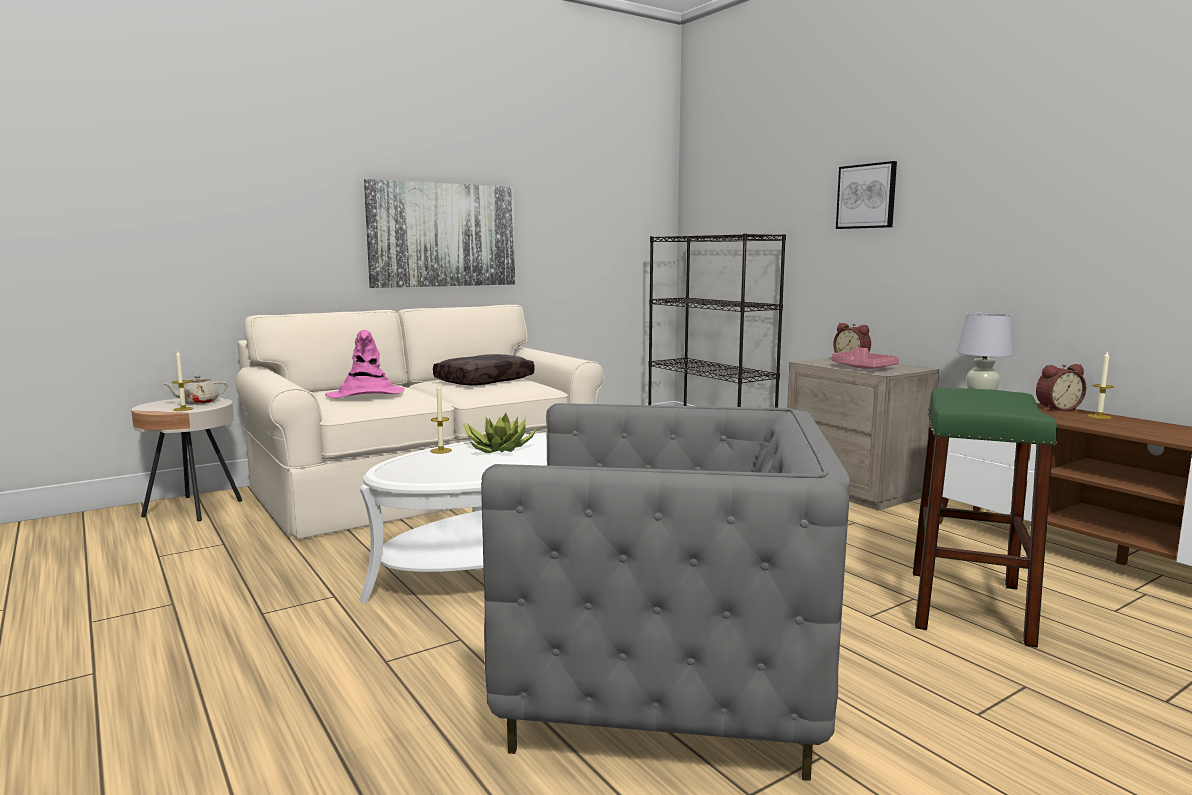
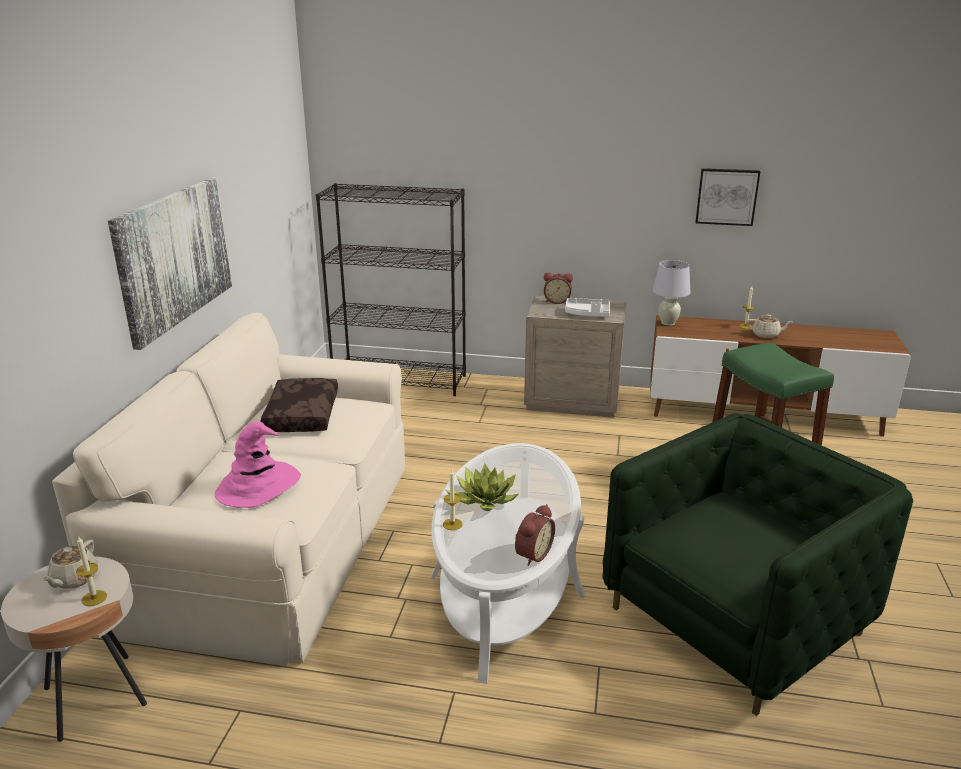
camera: 45 degrees left, 15 degrees up
(664, 682) = (735, 620): grey armchair -> green armchair
(862, 368) = (587, 314): pink tray -> white tray
(866, 196) = (546, 160): picture -> picture (727, 196)
(1056, 409) = (716, 323): alarm clock -> alarm clock (532, 554)
(1114, 425) = (766, 335): none -> beige teapot

